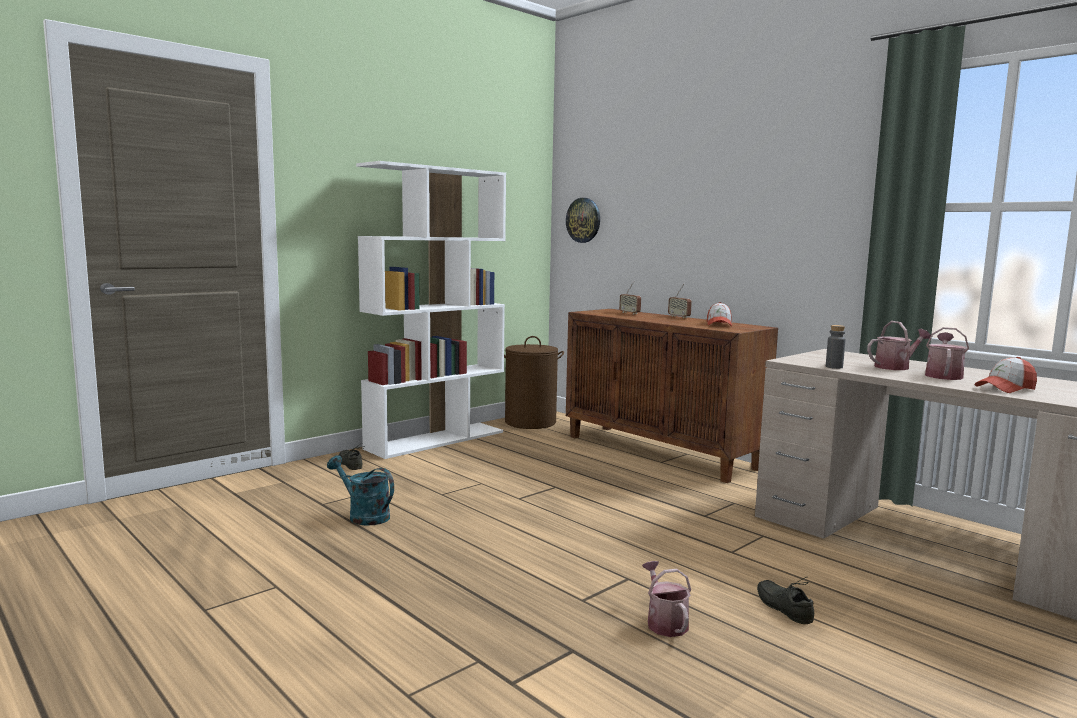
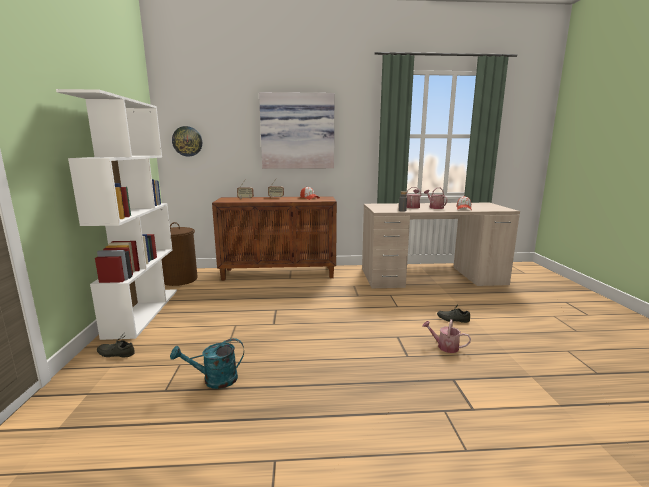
camera: 50 degrees left, 5 degrees up
(730, 202) = (297, 131): none -> picture

